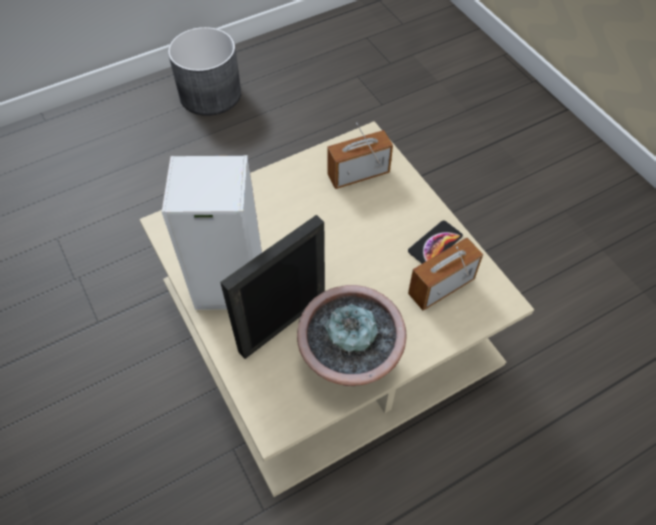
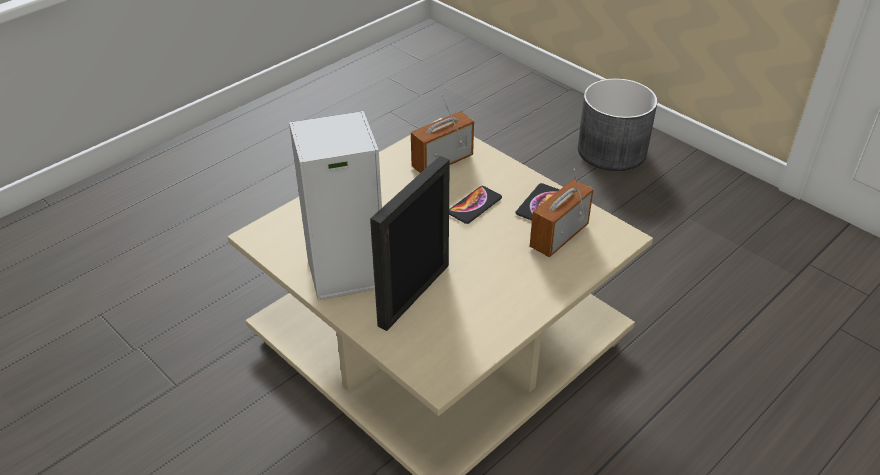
camera: 15 degrees left, 15 degrees down
(210, 94) = (236, 151): grey planter -> grey planter (611, 150)
(350, 361) = (494, 311): potted plant -> none
(372, 232) = (474, 205): none -> phone

